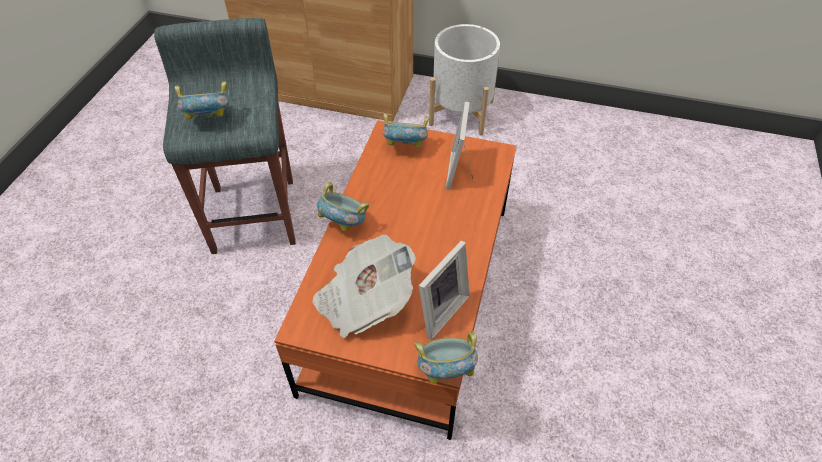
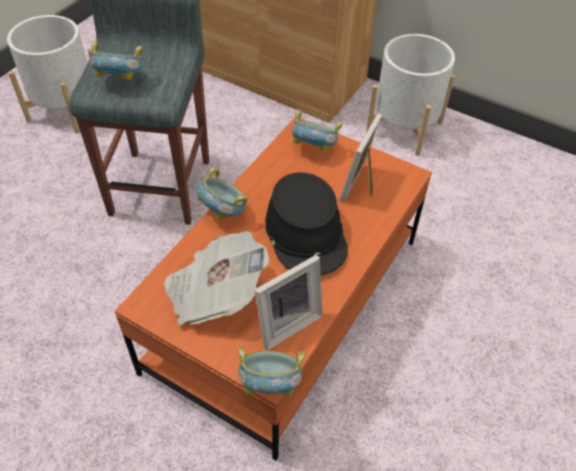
camera: 15 degrees right, 0 degrees up
(132, 160) = (66, 109): none -> white planter
(427, 225) = (306, 233): none -> black hat

